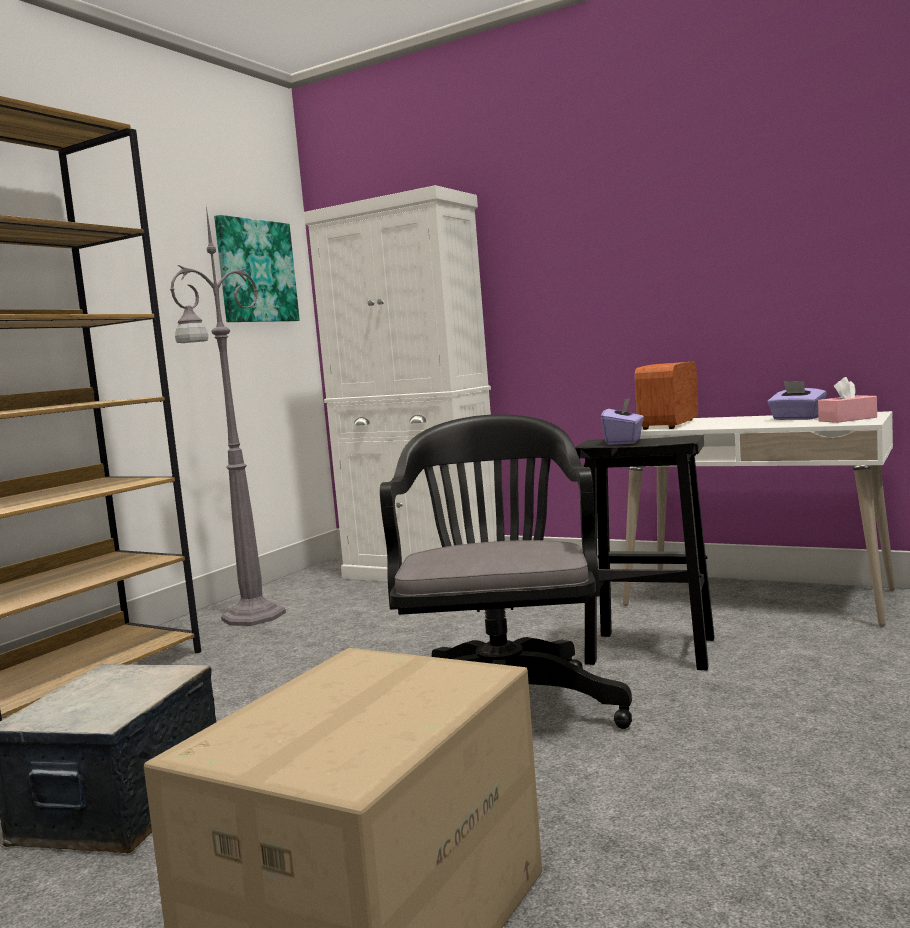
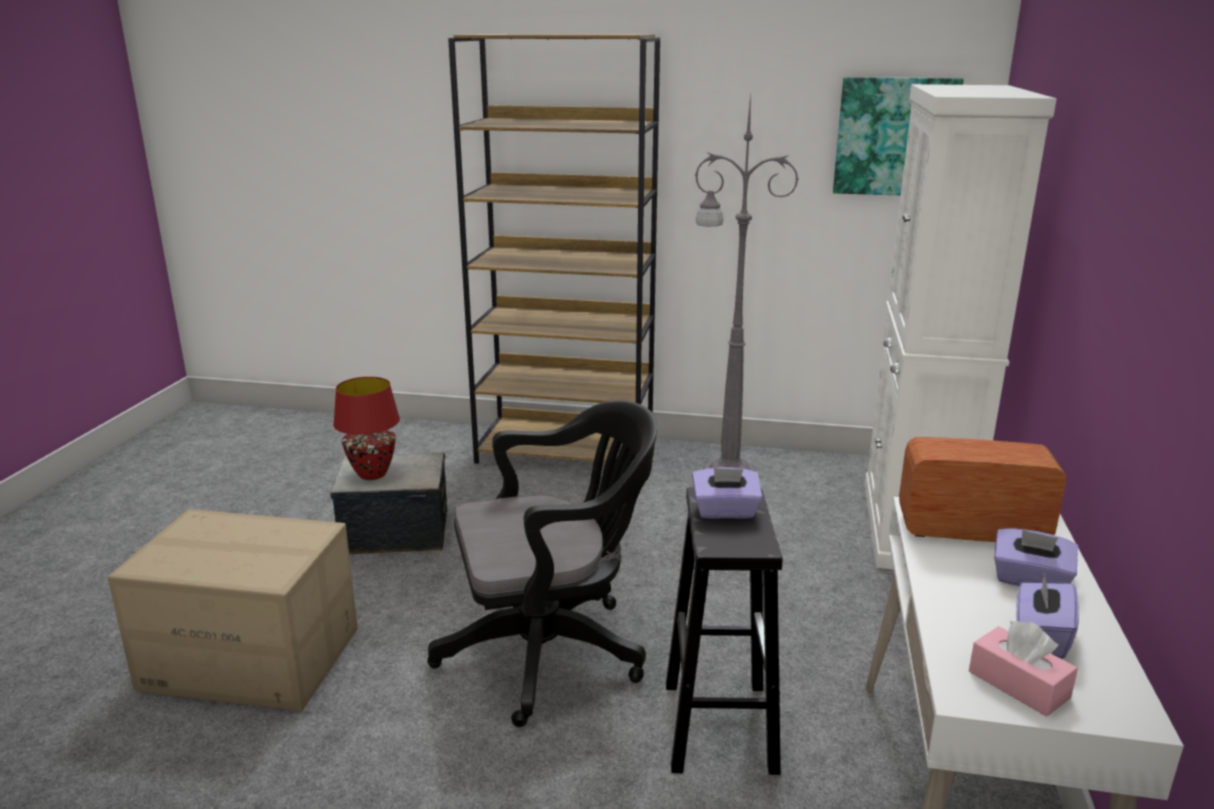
camera: 70 degrees right, 15 degrees up
(98, 705) = (371, 474): none -> red table lamp
(734, 420) = (1030, 580): none -> purple tissue box

